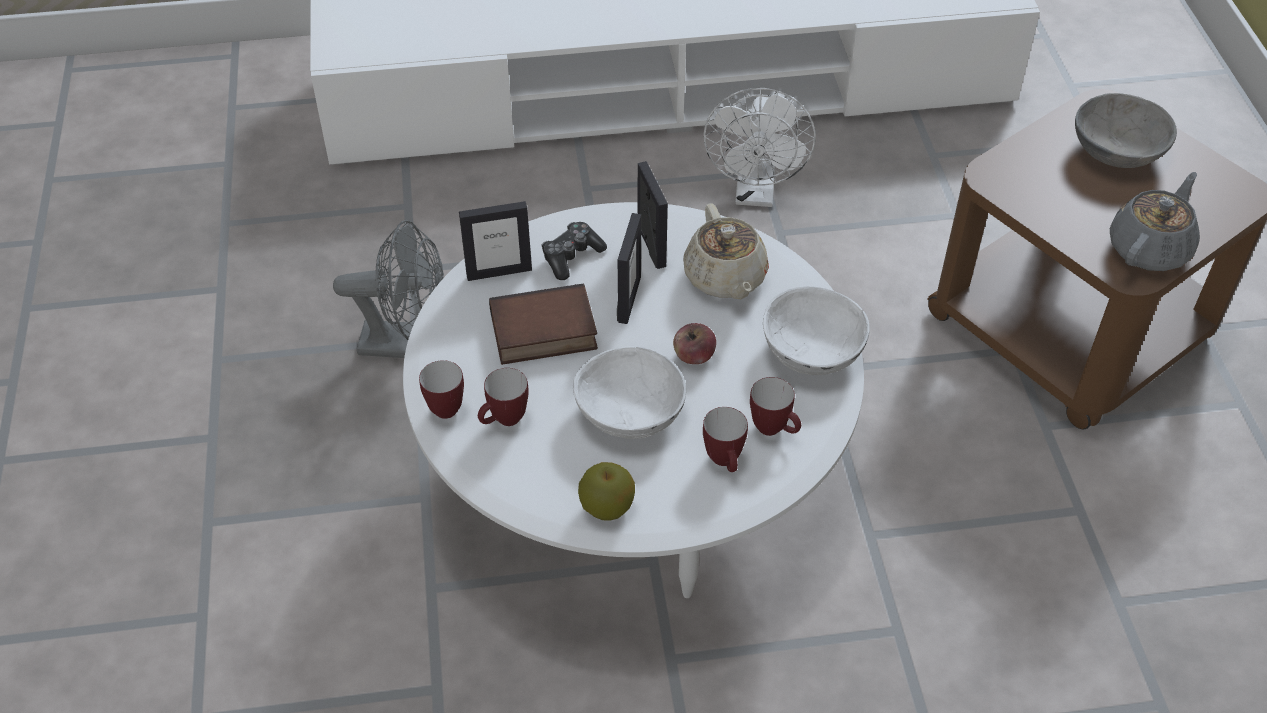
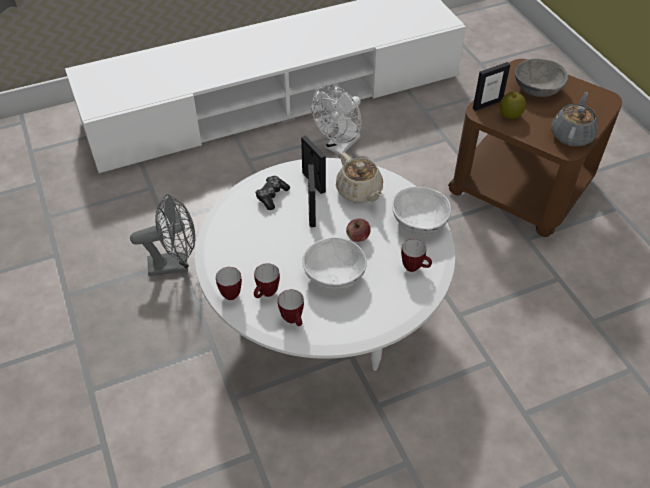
camera: 15 degrees left, 0 degrees up
(499, 272) = (234, 212): picture frame -> picture frame (487, 104)
(542, 334) = (270, 241): book -> none
(607, 507) = (340, 330): apple -> apple (510, 115)
(725, 462) = (395, 291): mug -> mug (293, 321)
(755, 193) = (339, 147): white fan -> white fan turned 45 degrees clockwise

